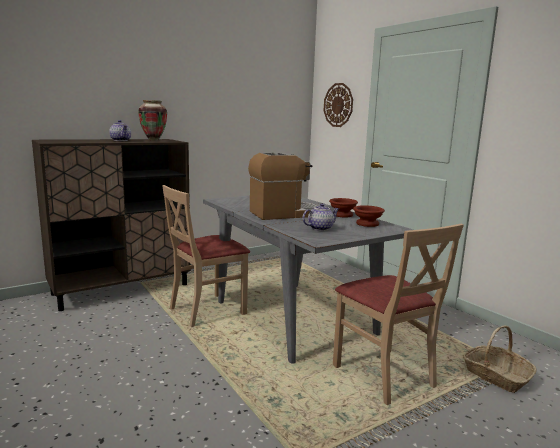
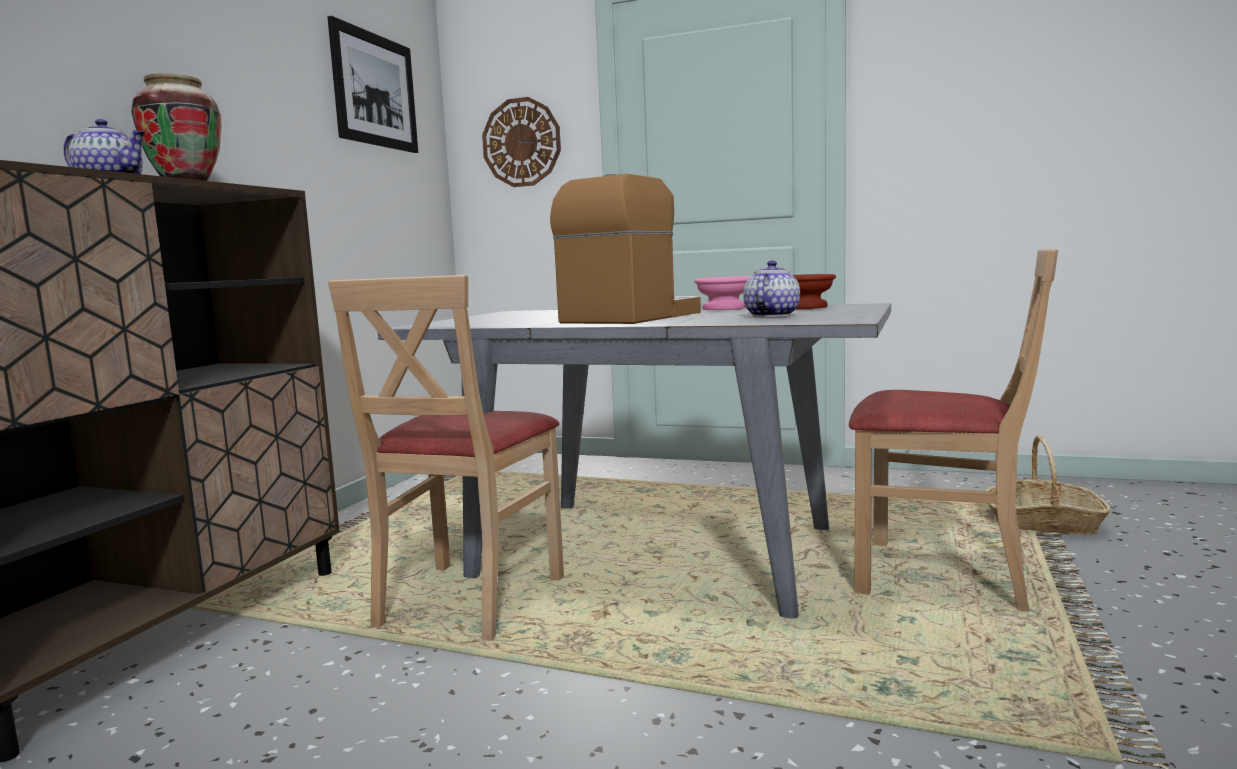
camera: 35 degrees left, 5 degrees down
(267, 83) = (375, 90): none -> picture
(341, 215) = (722, 308): brown bowl -> pink bowl

